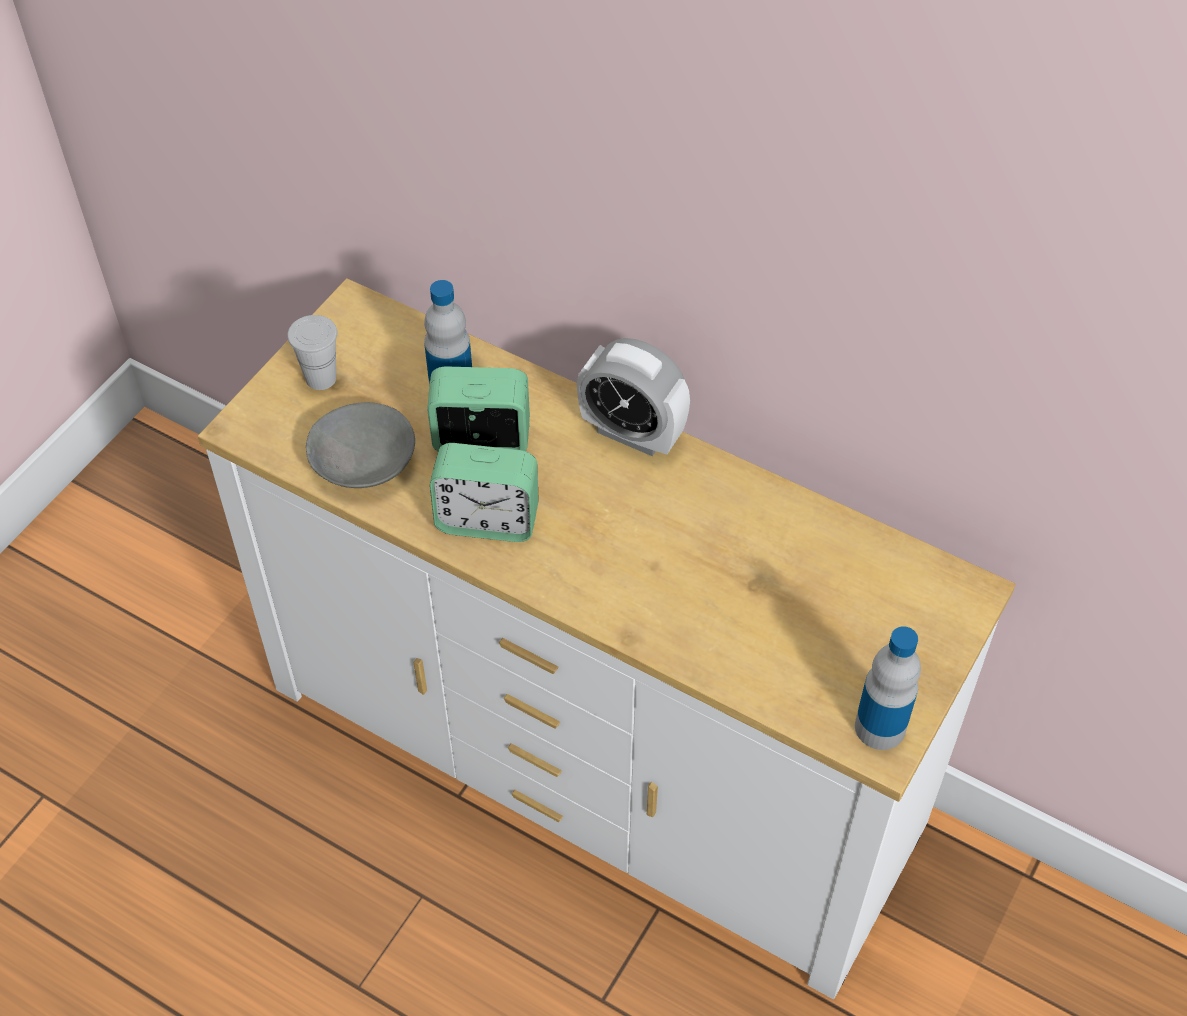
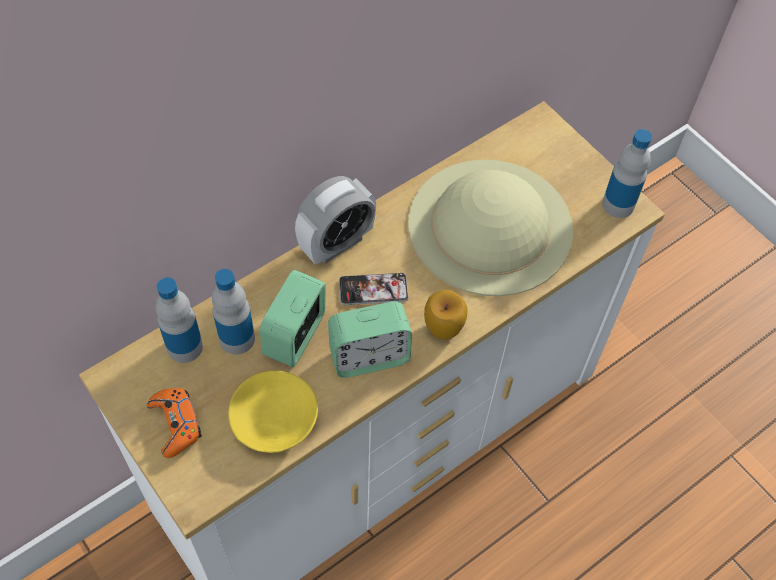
camera: 70 degrees left, 5 degrees up
(321, 378) = (175, 424): white cup -> orange game controller
(362, 460) = (273, 420): grey bowl -> yellow bowl
(419, 349) = (185, 347): none -> bottle
(487, 520) = (369, 356): alarm clock -> alarm clock turned 45 degrees clockwise
(563, 582) = (443, 329): none -> apple
(584, 492) = (373, 289): none -> phone
(752, 583) = (490, 225): none -> beige hat

